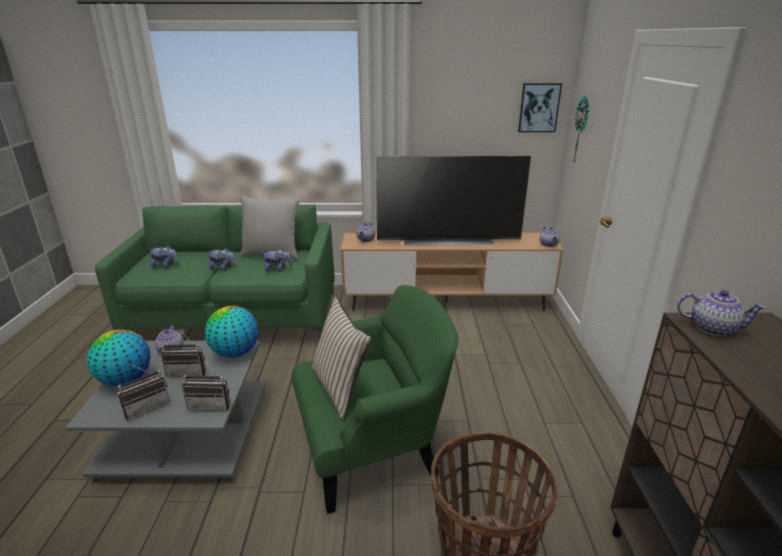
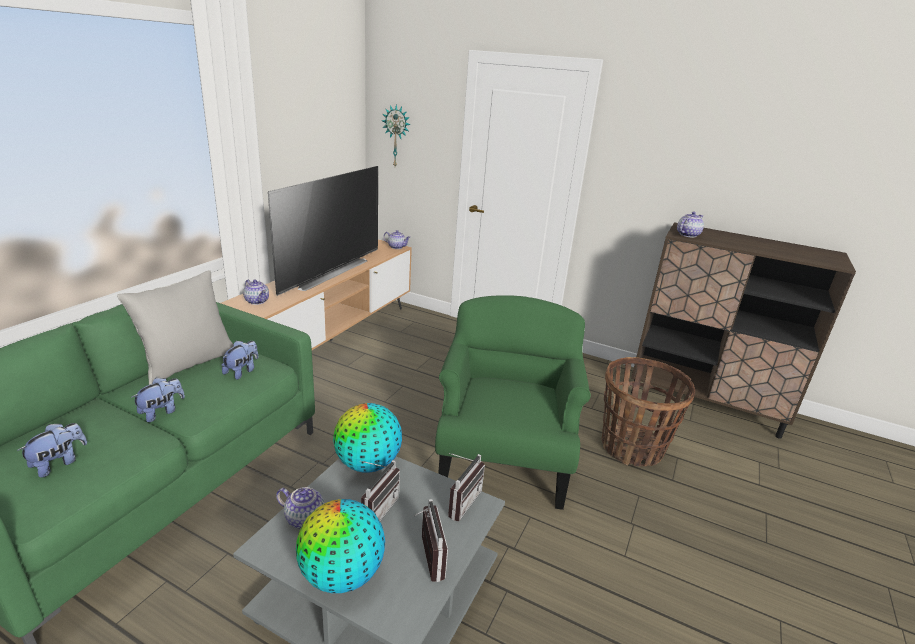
camera: 65 degrees left, 0 degrees up
(340, 388) = (505, 409): beige pillow -> none
(539, 107) = (346, 118): picture -> none

